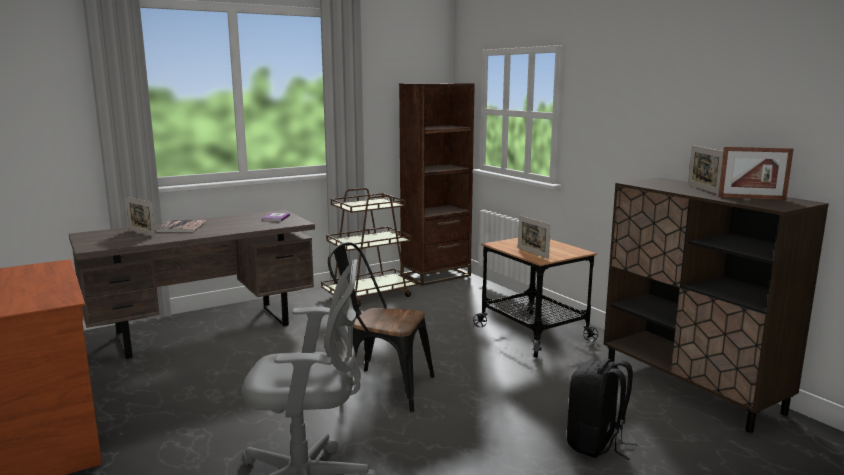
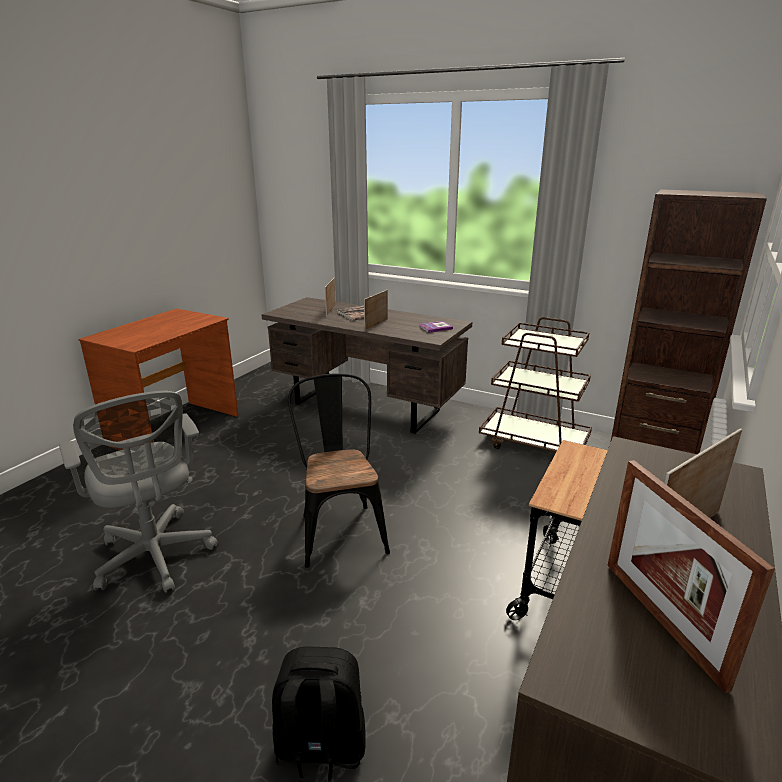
camera: 60 degrees right, 10 degrees up
(532, 253) = (573, 485): picture frame -> picture frame (376, 324)

